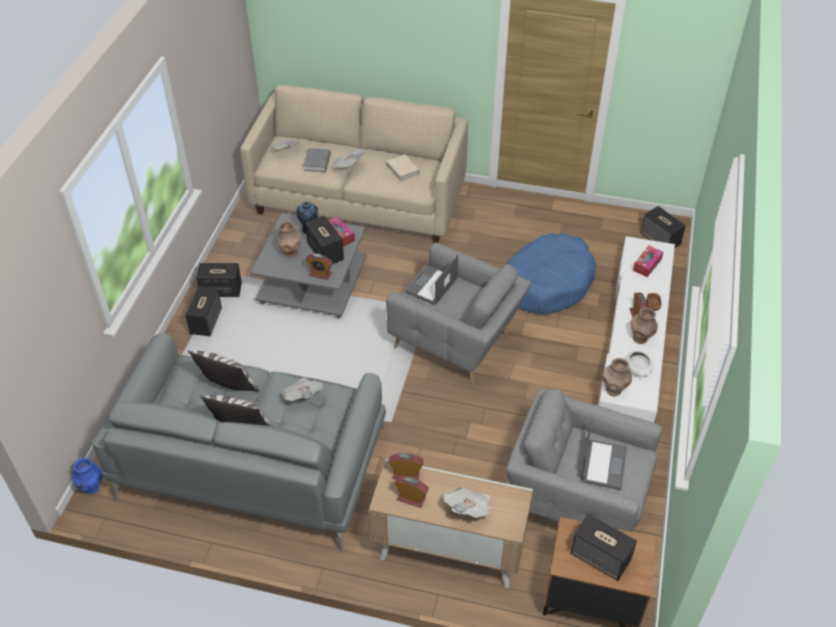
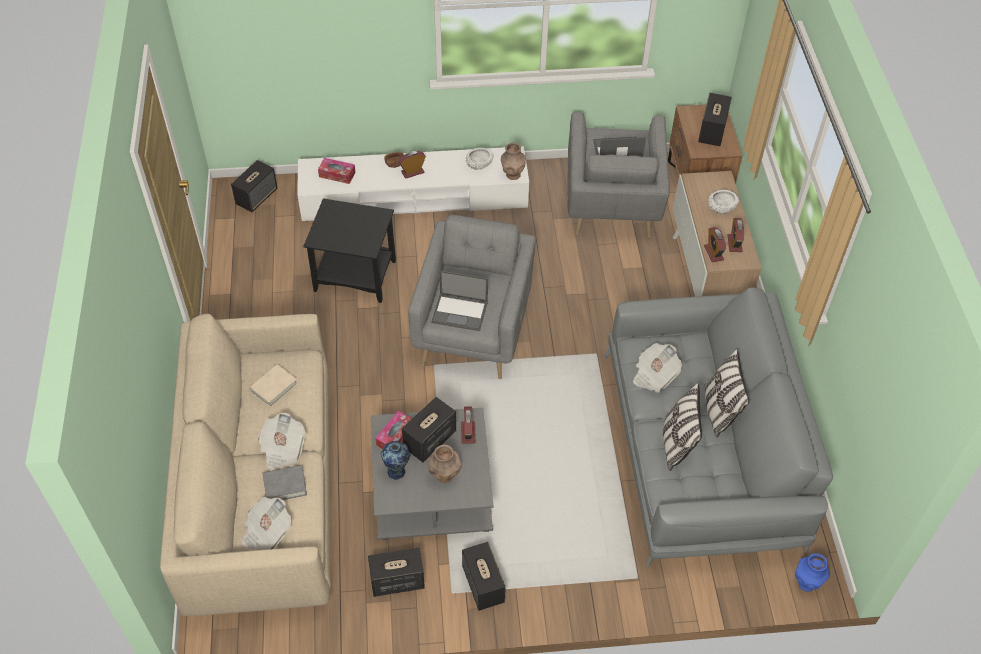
camera: 110 degrees left, 5 degrees up
(206, 321) = (539, 579): speaker -> speaker (396, 581)
(469, 509) = (721, 206): newspaper -> white bowl
(546, 283) = (355, 275): blue dog bed -> black side table
(640, 339) = (441, 166): brown vase -> none

